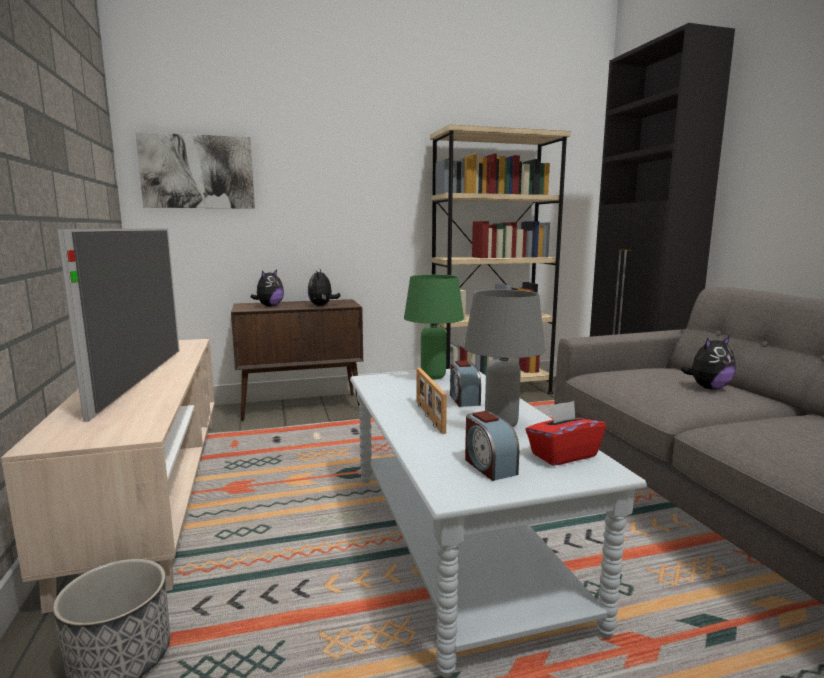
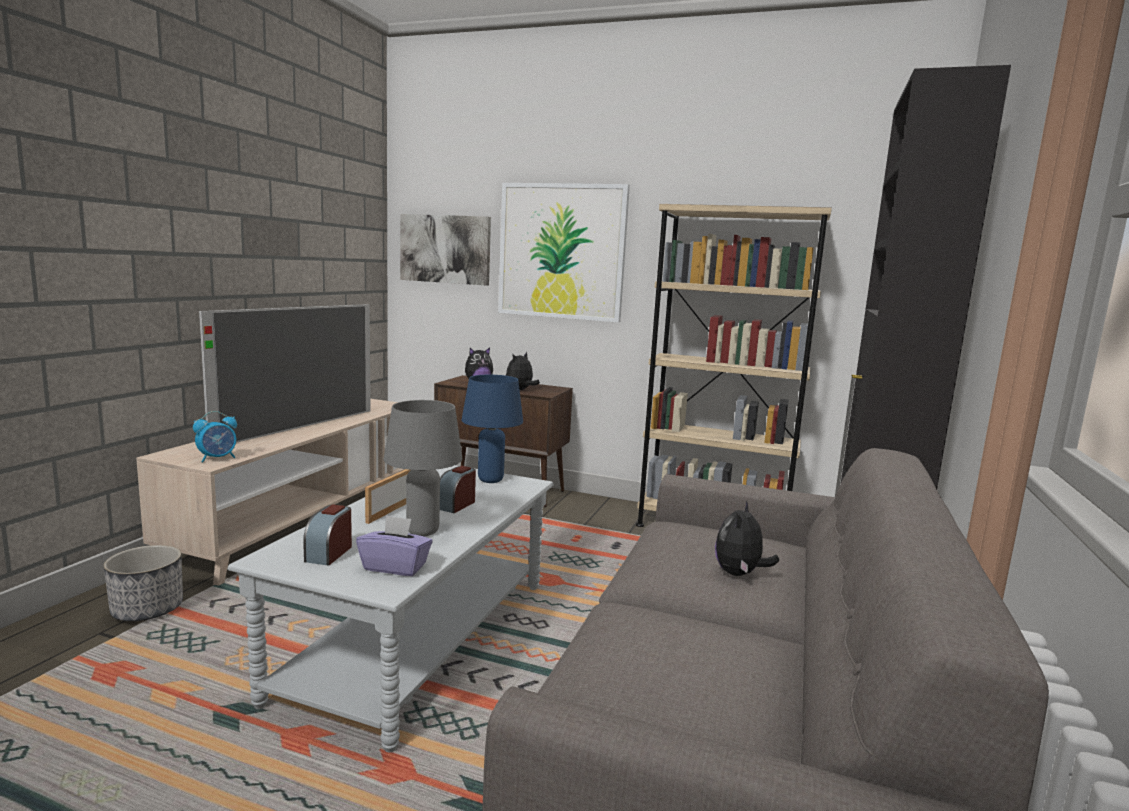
camera: 35 degrees right, 0 degrees up
(131, 427) = (217, 458): none -> alarm clock
(330, 172) = (562, 252): none -> picture
(432, 376) = (490, 480): green table lamp -> blue table lamp
(563, 455) = (395, 567): red tissue box -> purple tissue box
(708, 388) = (739, 574): plush toy -> plush toy turned 105 degrees clockwise

